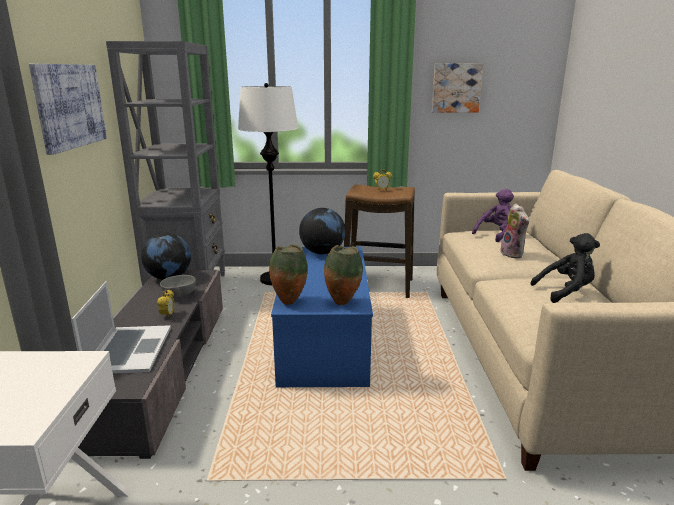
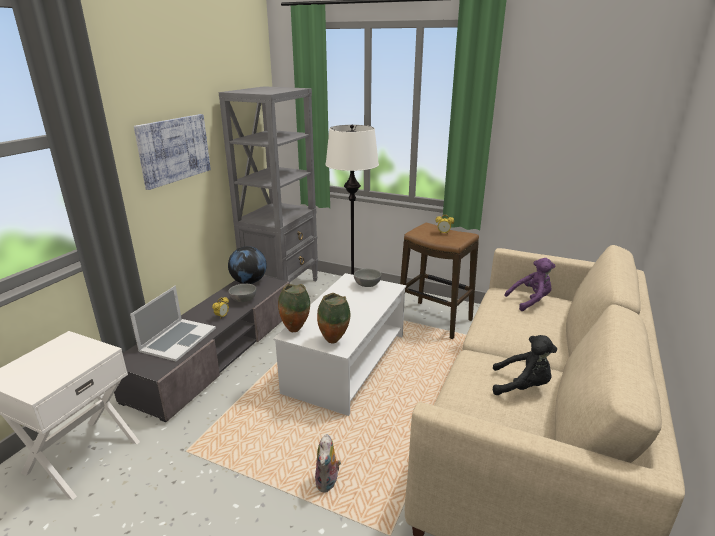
camera: 25 degrees right, 5 degrees up
(322, 252) = (366, 285): globe -> grey bowl
(324, 341) = (346, 363): blue coffee table -> white coffee table
(456, 88) = (543, 137): picture -> none
(513, 254) = (520, 329): plush toy -> plush toy (328, 482)

